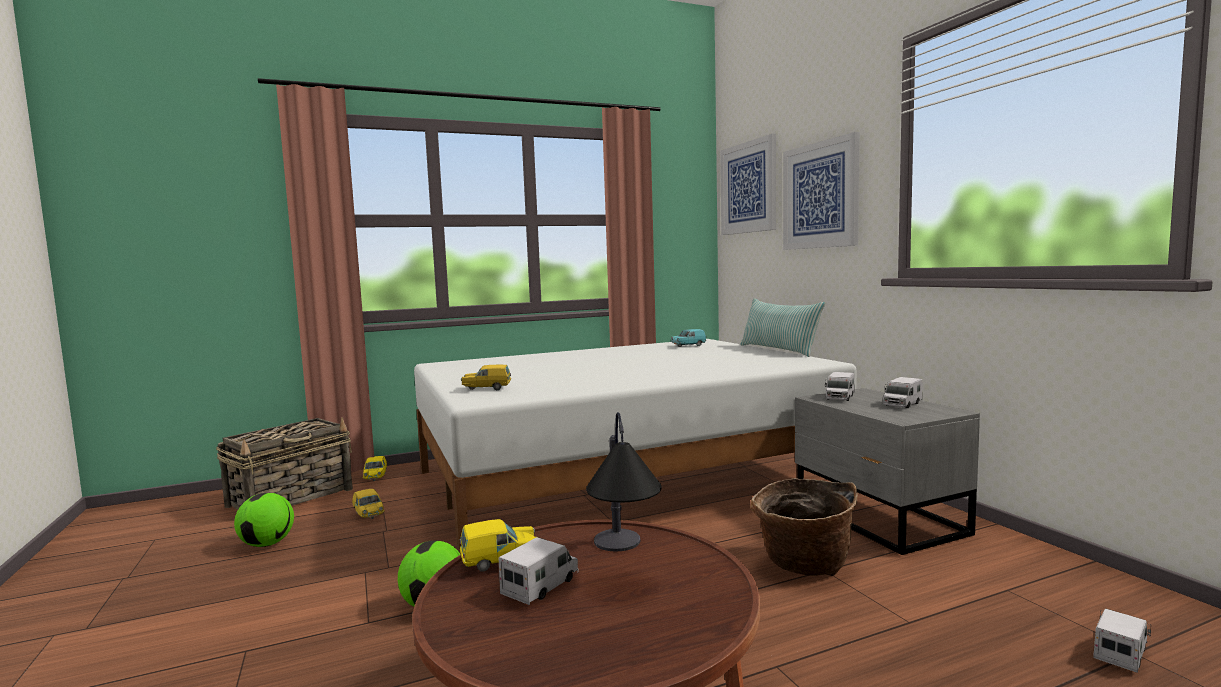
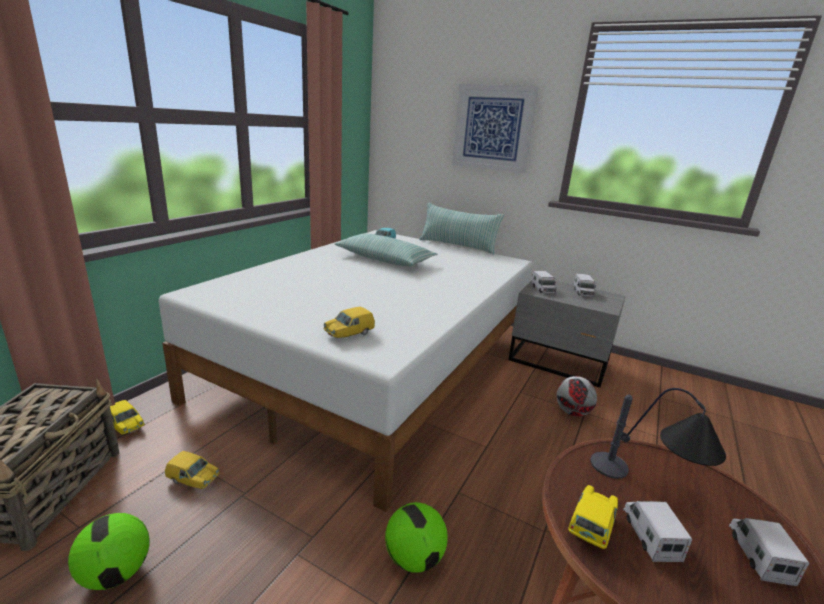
camera: 40 degrees left, 15 degrees up
(653, 355) = (384, 259): none -> pillow
(748, 188) = (413, 105): picture -> none
(803, 565) = (571, 412): basket -> football
(1120, 653) = (730, 422): toy truck -> toy truck (759, 556)

